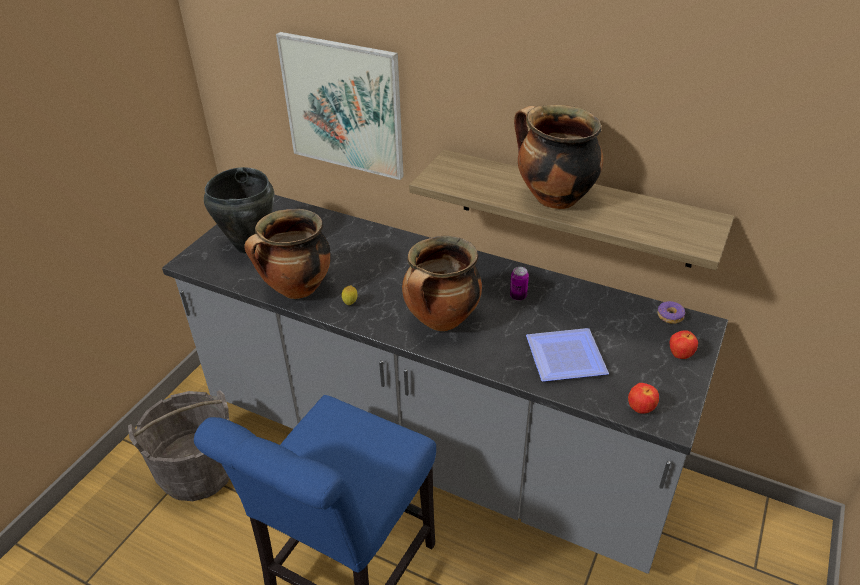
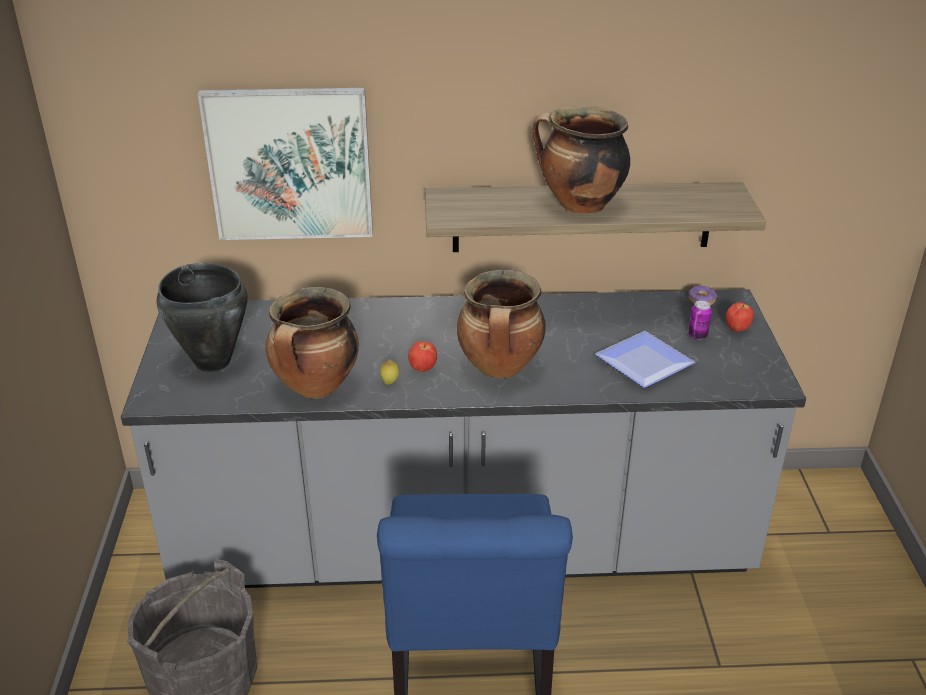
camera: 30 degrees left, 5 degrees down
(518, 296) = (553, 324): can -> can (697, 335)
(641, 409) = (743, 382): apple -> apple (423, 369)

